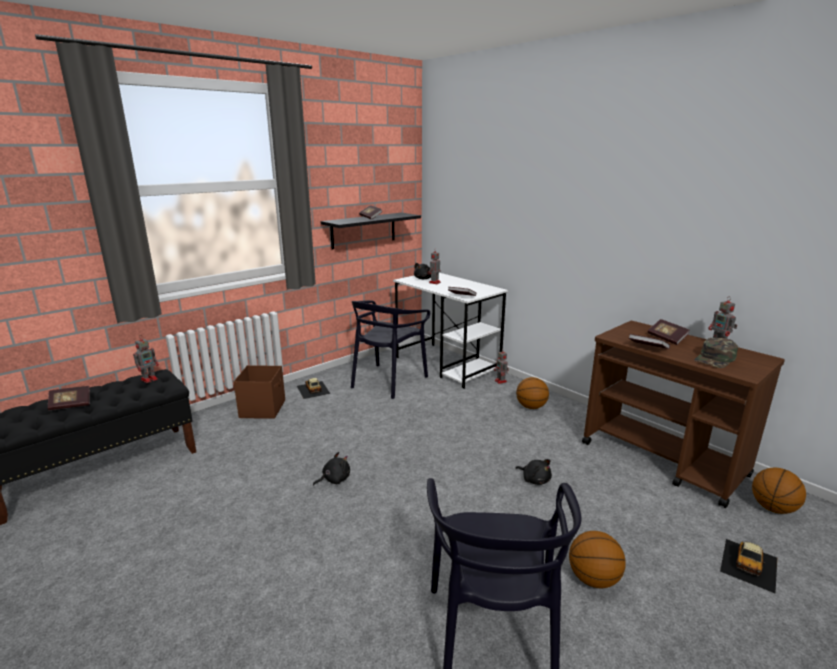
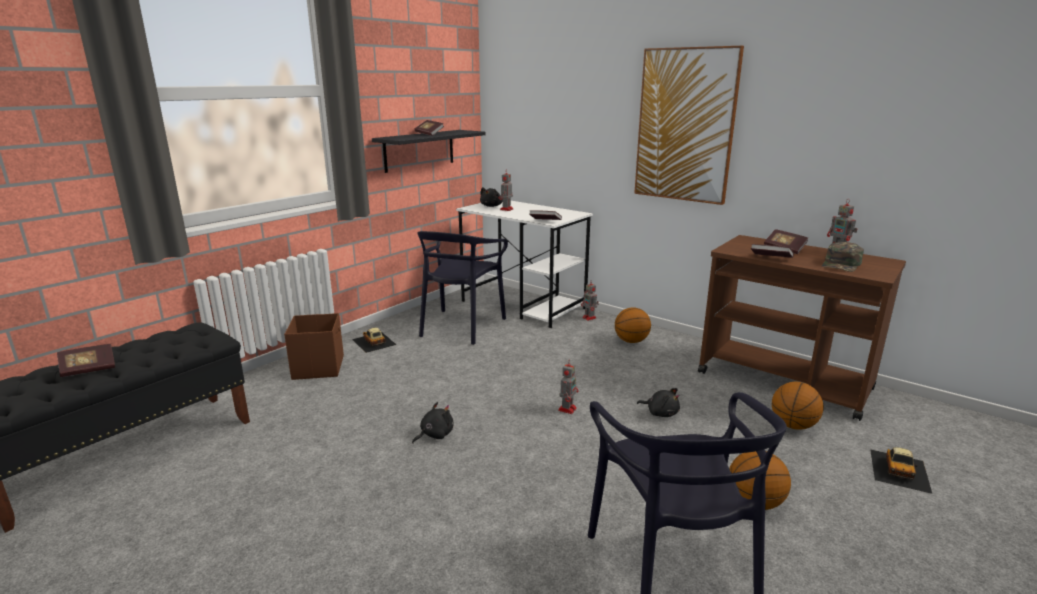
camera: 10 degrees left, 0 degrees up
(150, 379) = (185, 333): toy robot -> toy robot (567, 408)
(587, 218) = (685, 126): none -> picture
(772, 508) = (903, 416): basketball -> basketball (793, 425)

